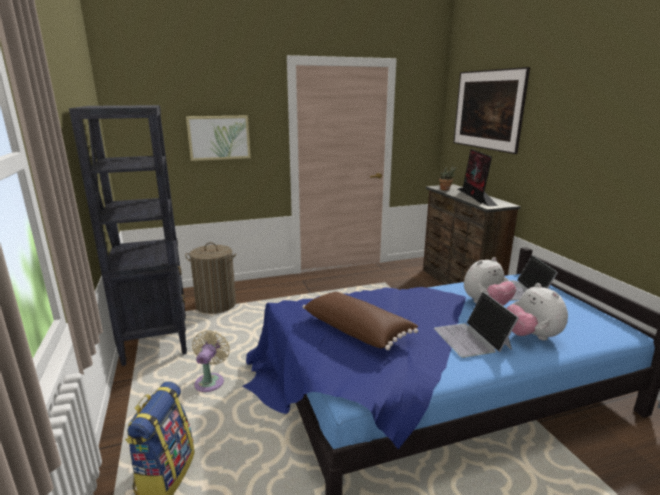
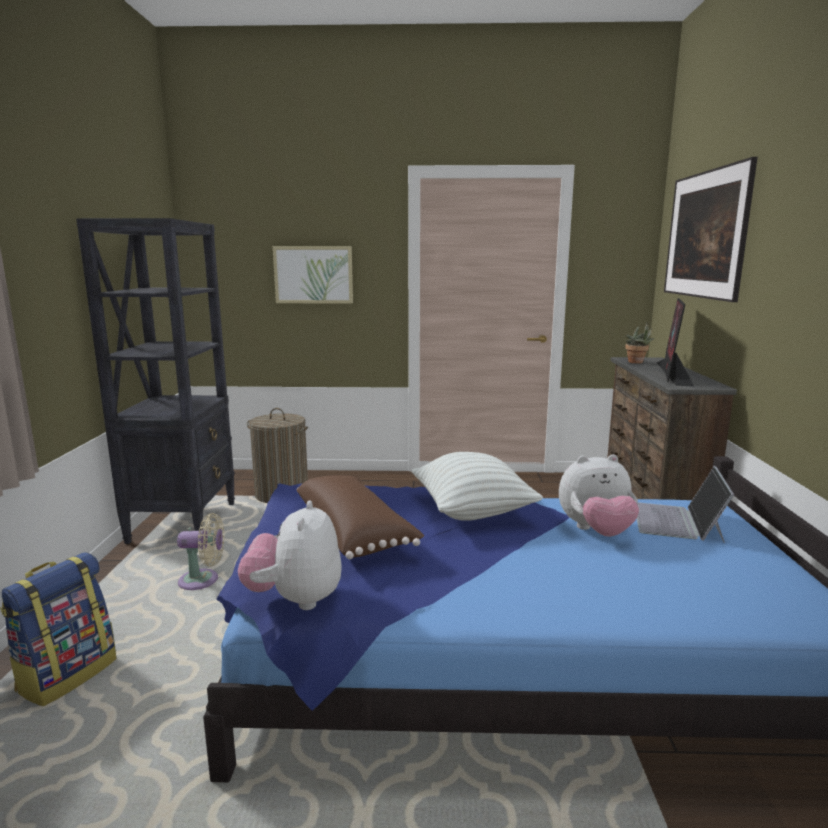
camera: 20 degrees right, 5 degrees down
(210, 381) = (203, 580): beige fan -> beige fan turned 60 degrees clockwise
(410, 302) = (472, 511): none -> white pillow
(472, 338) = (516, 573): laptop -> none
(531, 336) = (627, 590): plush toy -> plush toy (295, 599)

